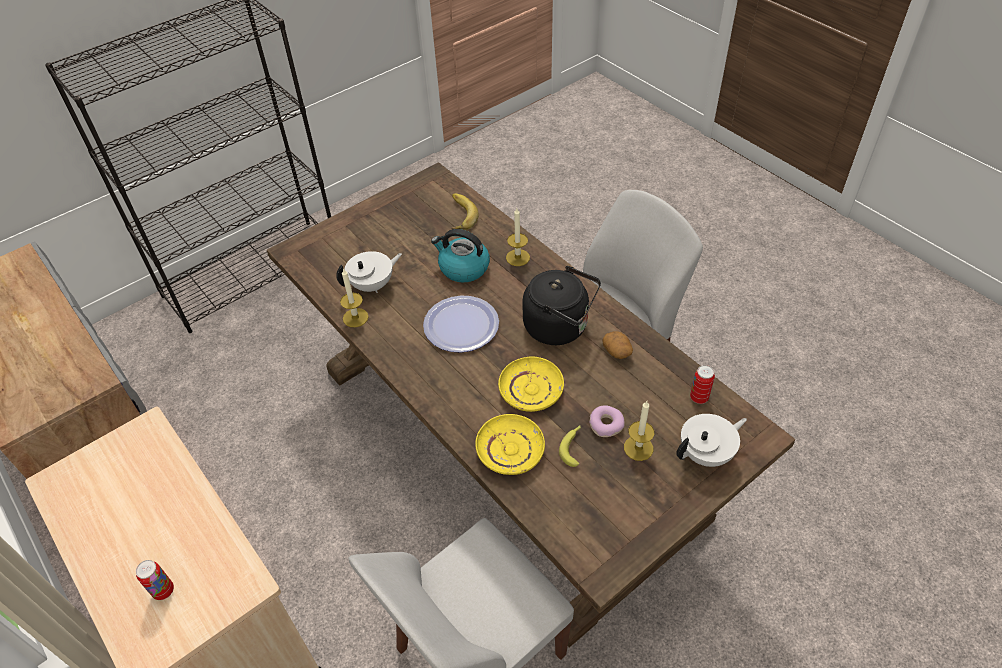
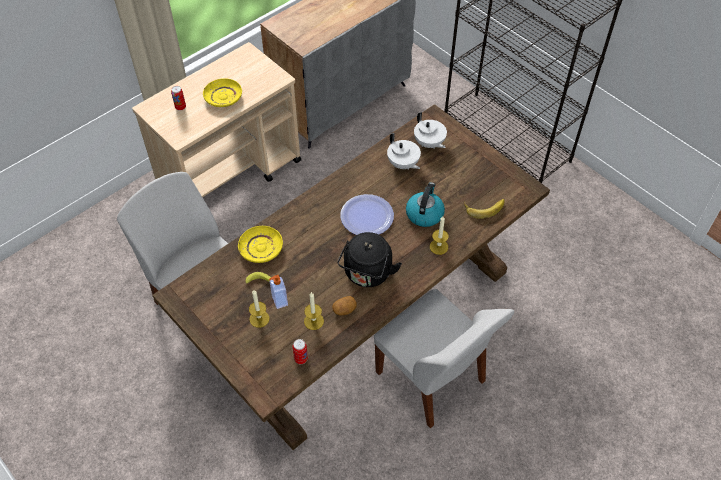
camera: 85 degrees right, 5 degrees up
(355, 317) = (372, 159): candle -> candle (314, 321)
(531, 390) = (309, 258): yellow plate -> yellow plate (223, 97)
(606, 424) = (279, 301): donut -> soap dispenser
(706, 454) = (252, 359): white teapot -> white teapot (429, 143)

